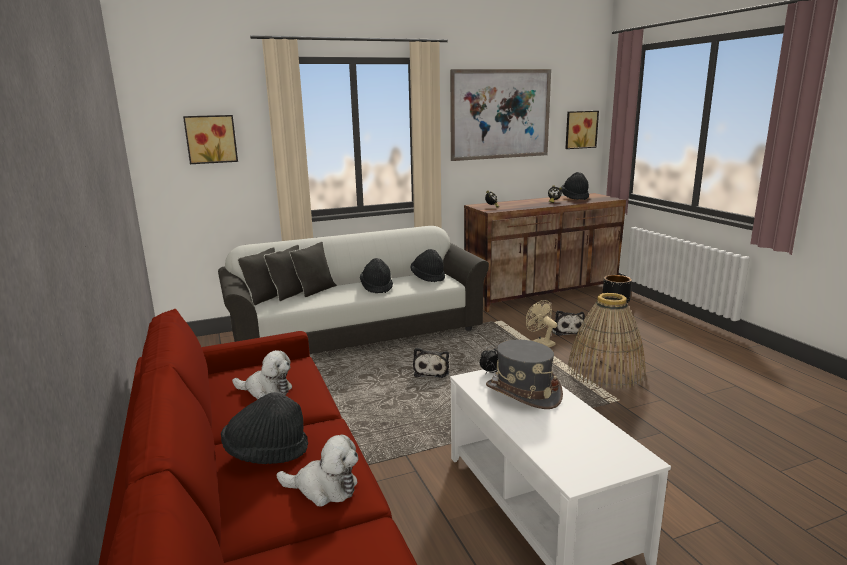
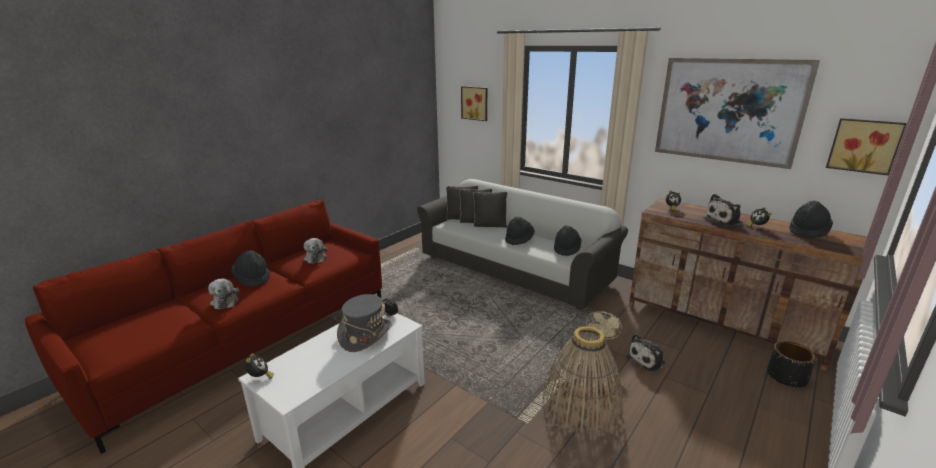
camera: 60 degrees right, 5 degrees up
(431, 371) = (489, 315): plush toy -> plush toy (724, 220)
(580, 477) = (260, 378): none -> alarm clock

